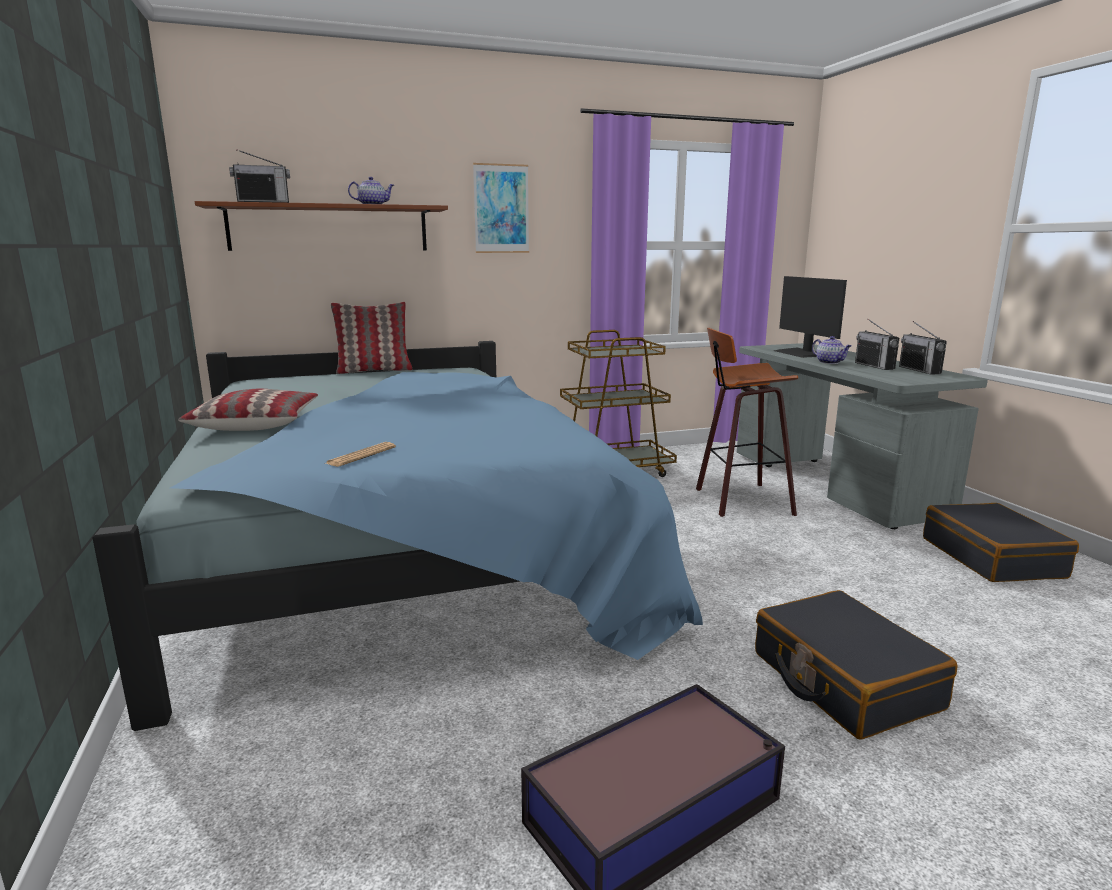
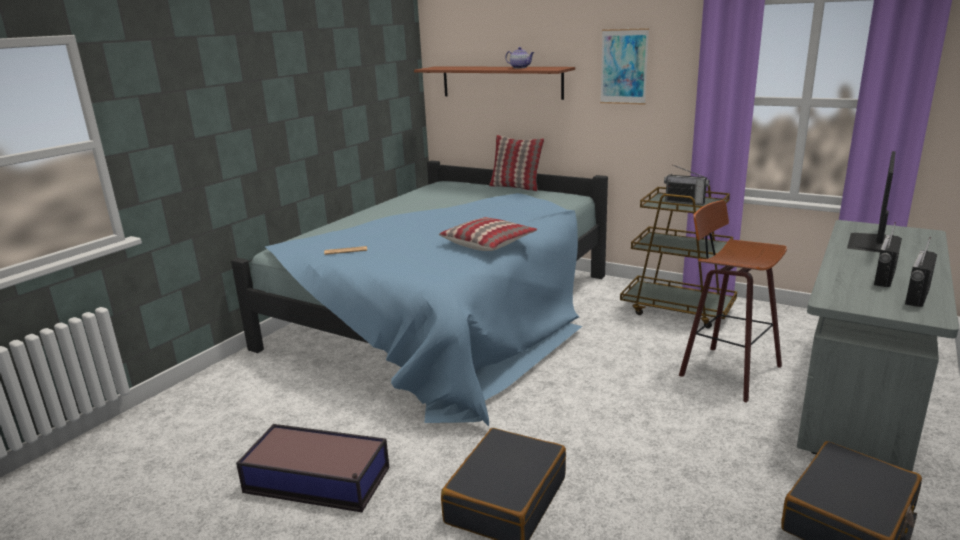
camera: 50 degrees right, 5 degrees up
(256, 423) = (370, 217): pillow -> pillow (488, 243)
(263, 202) = (450, 68): radio -> radio (685, 202)
(830, 362) = (851, 261): teapot -> none

